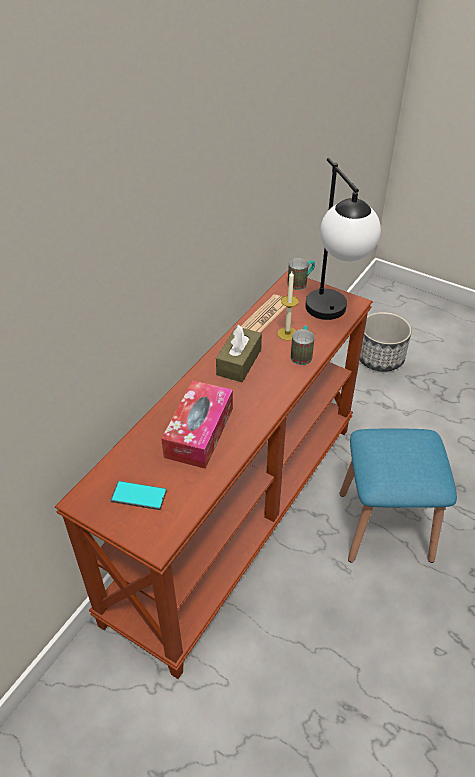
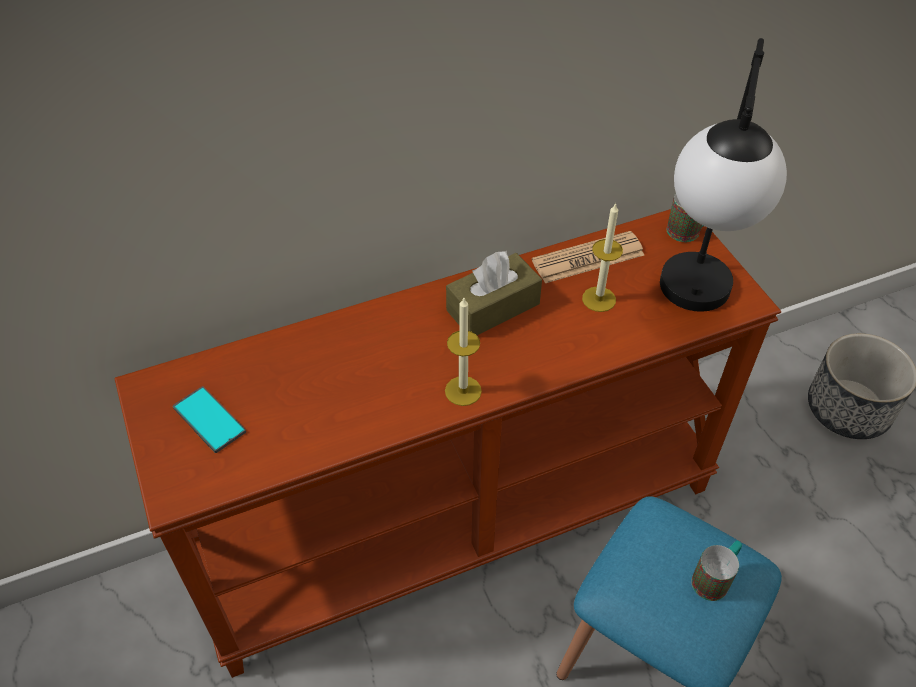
camera: 35 degrees right, 5 degrees up
(199, 432) = (353, 377): tissue box -> none
(262, 409) = (463, 391): none -> candle
(302, 354) = (591, 340): mug -> mug (715, 578)

